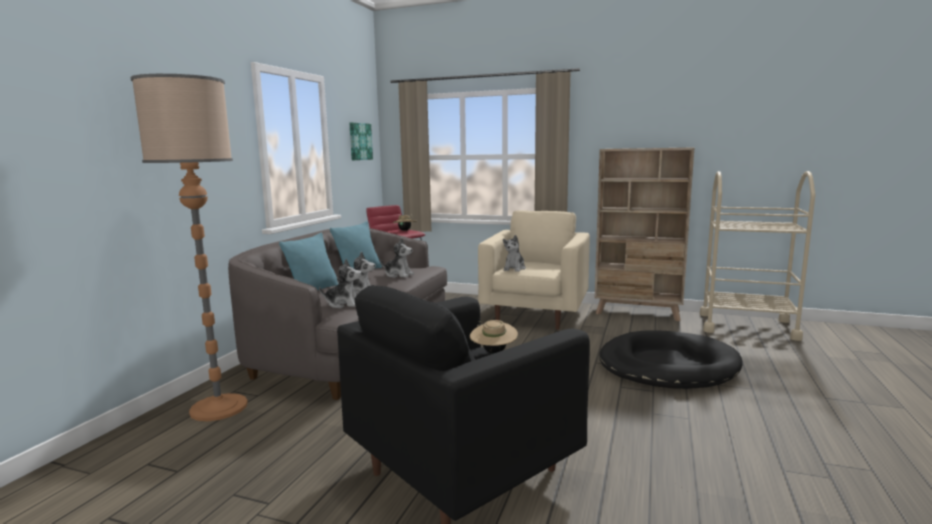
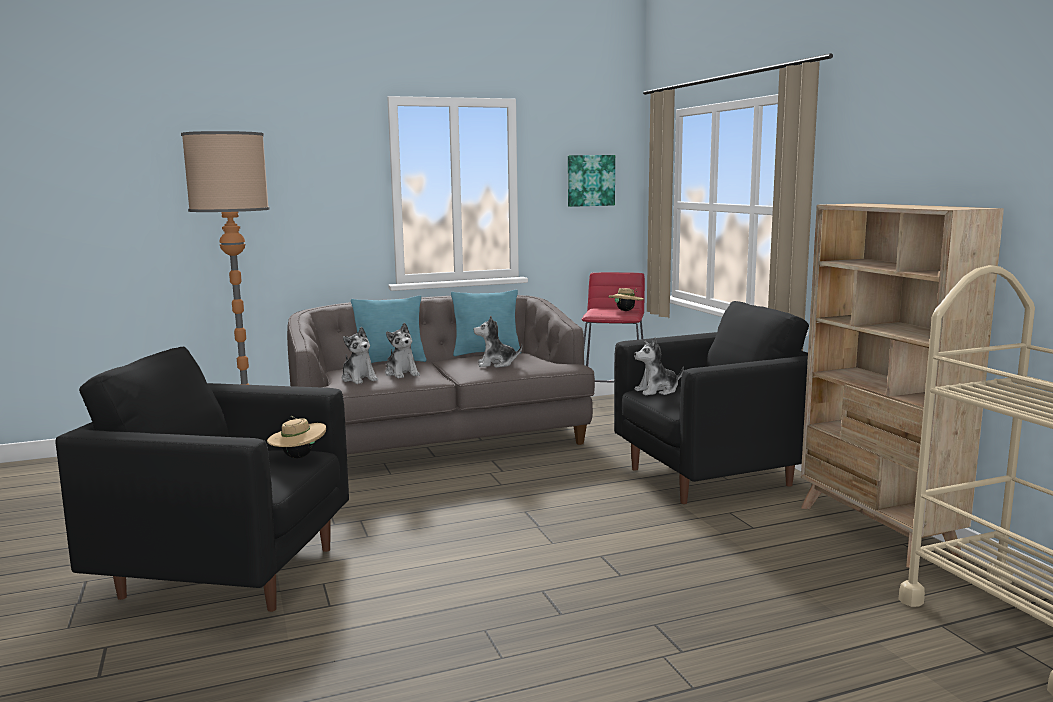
camera: 50 degrees right, 0 degrees up
(398, 275) = (496, 364): plush toy -> plush toy turned 105 degrees clockwise
(535, 315) = (710, 477): beige armchair -> black armchair
(667, 366) = (674, 603): black dog bed -> none

